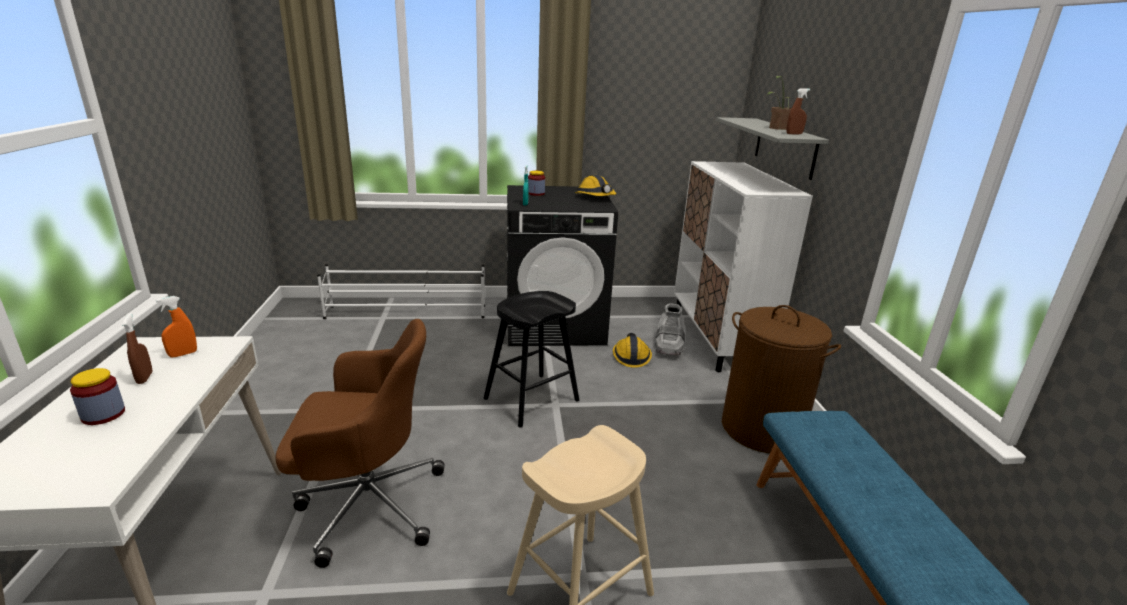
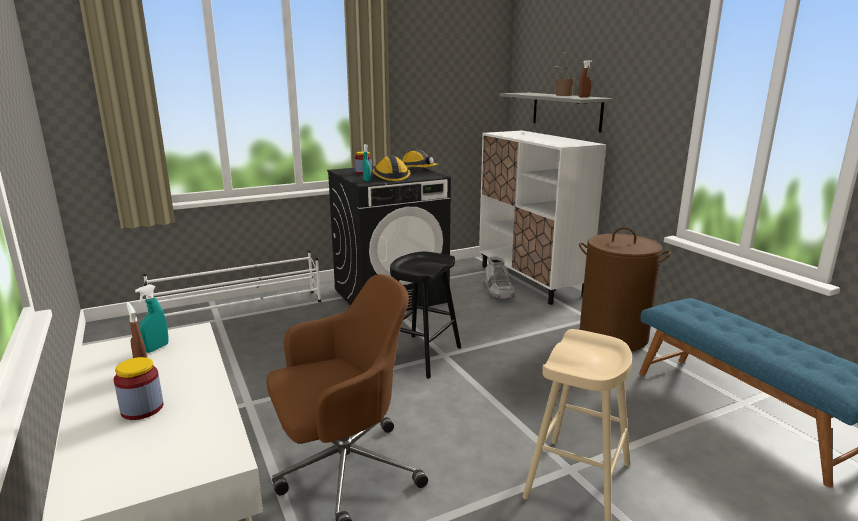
camera: 20 degrees left, 5 degrees down
(183, 354) = (156, 348): orange spray bottle -> turquoise spray bottle
(631, 356) = (475, 306): hard hat -> hard hat (390, 177)

